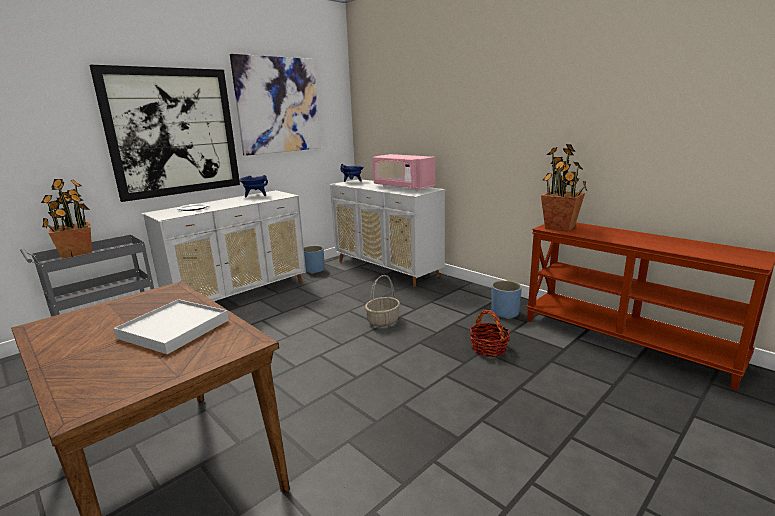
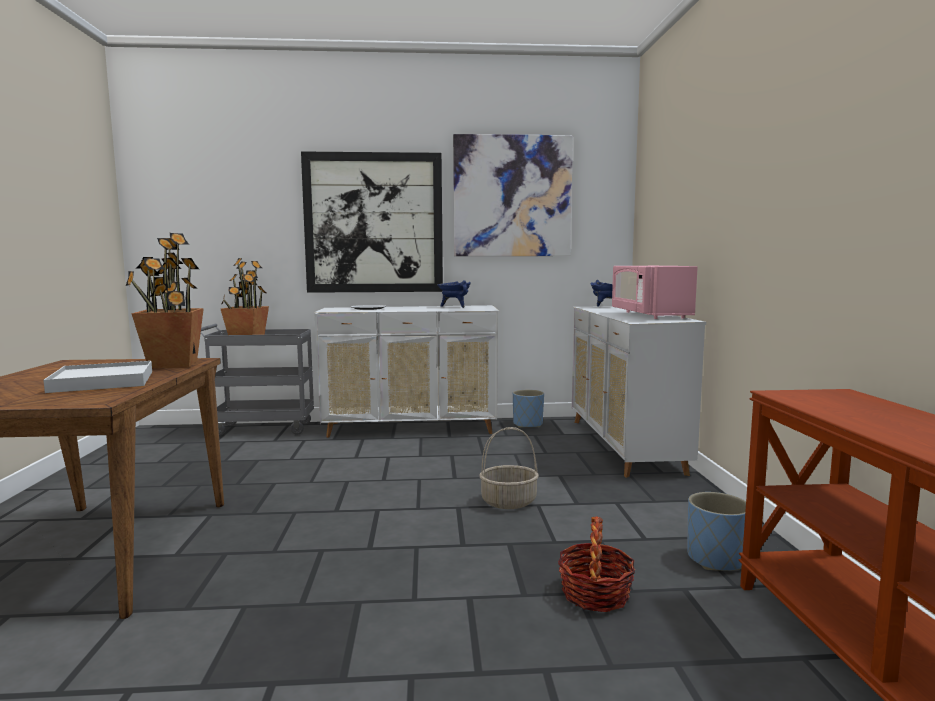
camera: 40 degrees right, 10 degrees down
(560, 227) = (814, 398): potted plant -> potted plant (172, 365)

